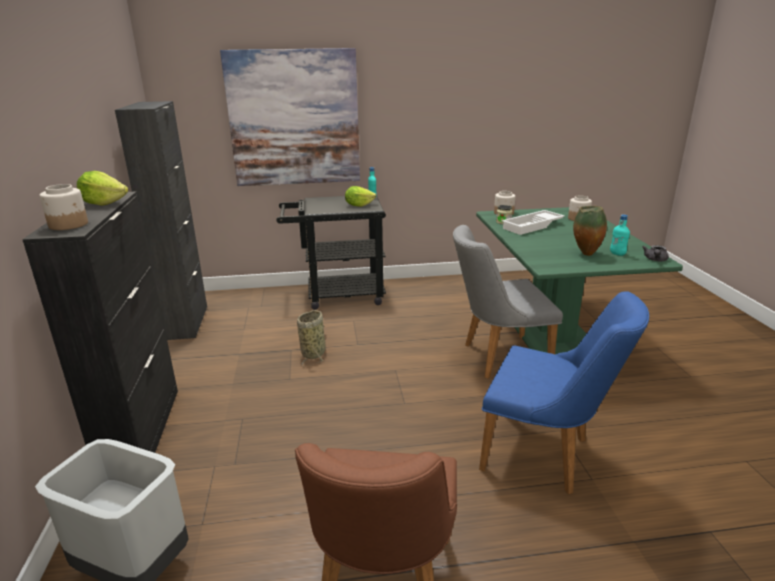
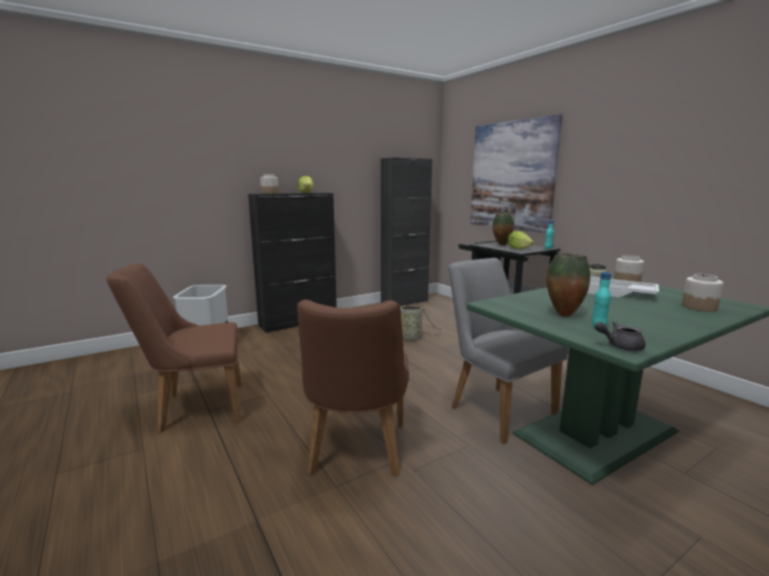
camera: 65 degrees right, 10 degrees down
(330, 206) = (501, 245): none -> vase
(546, 455) = (355, 454): blue chair -> brown chair

